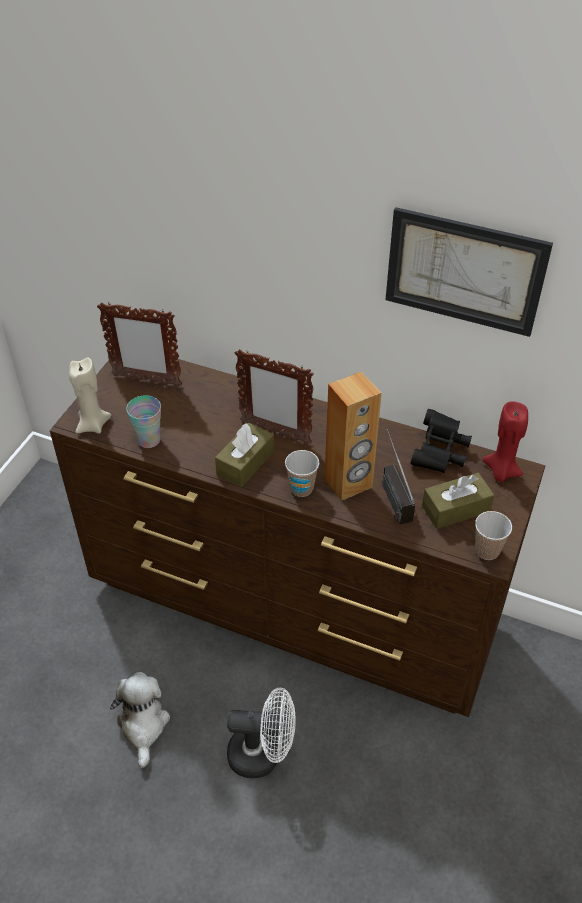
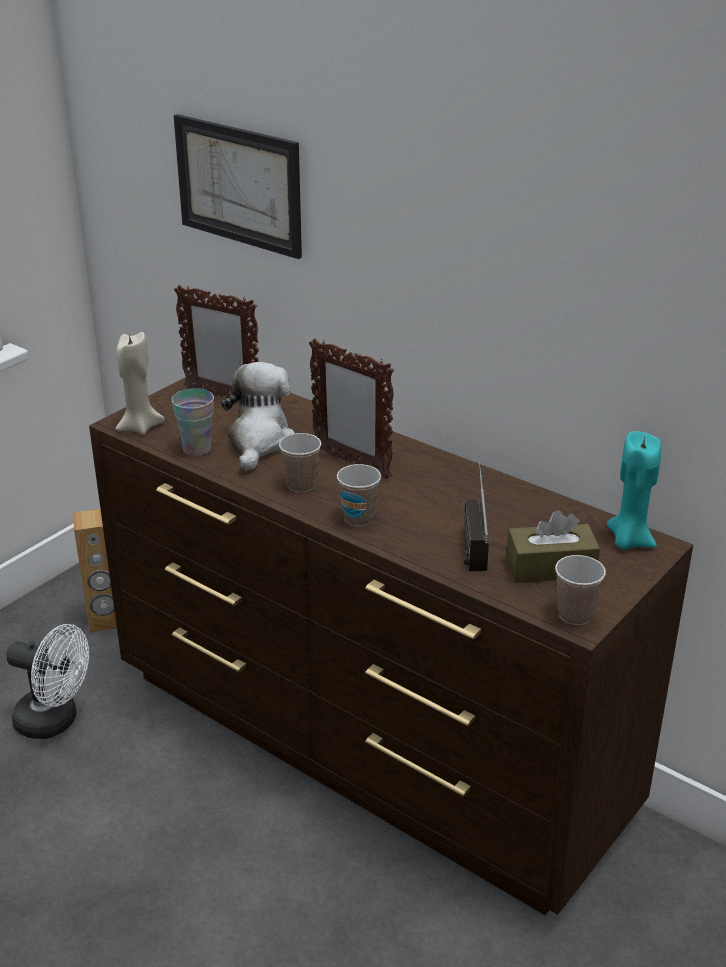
camera: 15 degrees right, 15 degrees down
(143, 724) = (123, 837): plush toy -> plush toy (259, 442)
(245, 463) = (301, 485): brown tissue box -> cup
(263, 754) = (262, 905): white fan -> white fan (55, 721)
(348, 483) = (420, 522): brown speaker -> brown speaker (106, 621)
(439, 453) = (553, 511): black binoculars -> none
(464, 271) = (588, 249): picture -> picture (239, 185)
(501, 471) = (628, 541): red candle -> turquoise candle

